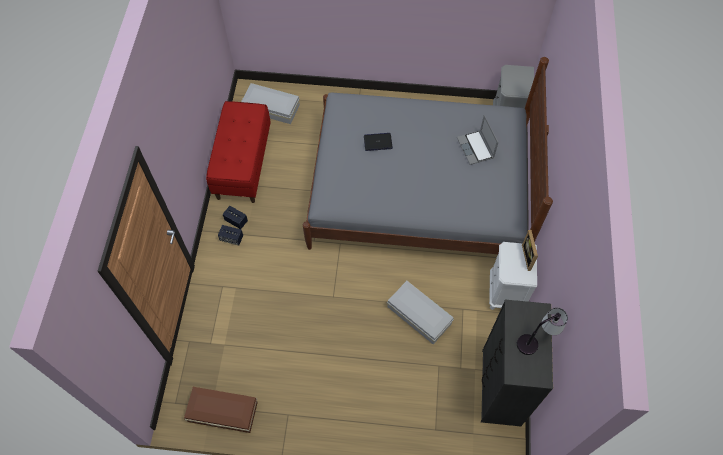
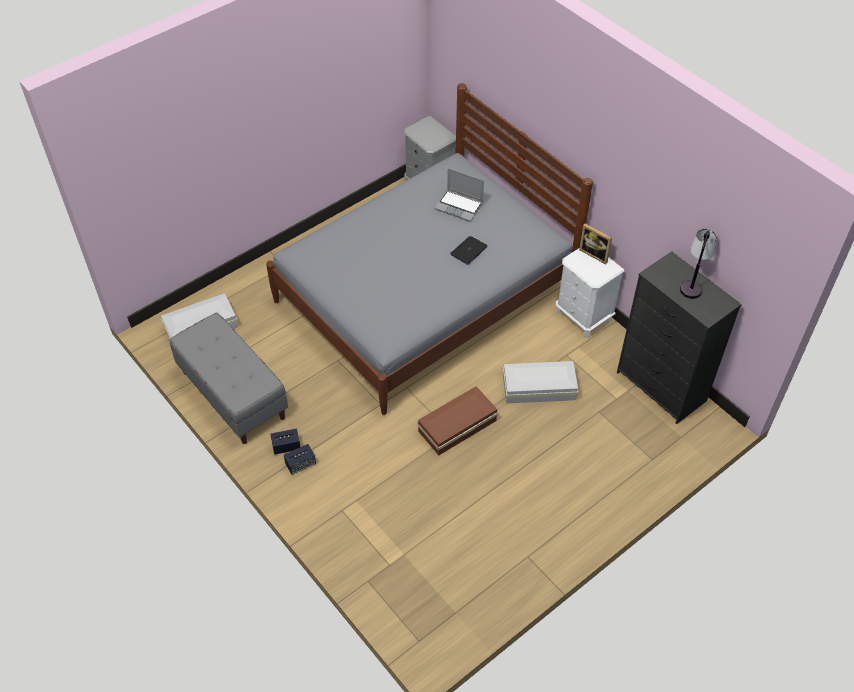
camera: 45 degrees left, 10 degrees down
(222, 411) = (468, 607): brown storage box -> brown storage box (455, 426)
(243, 164) = (233, 395): red bench -> grey bench
(378, 142) = (372, 259): laptop -> laptop (468, 250)

